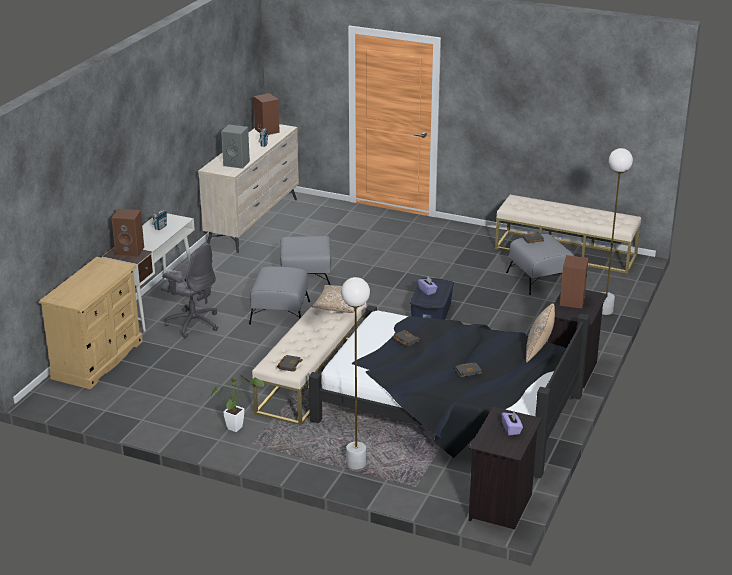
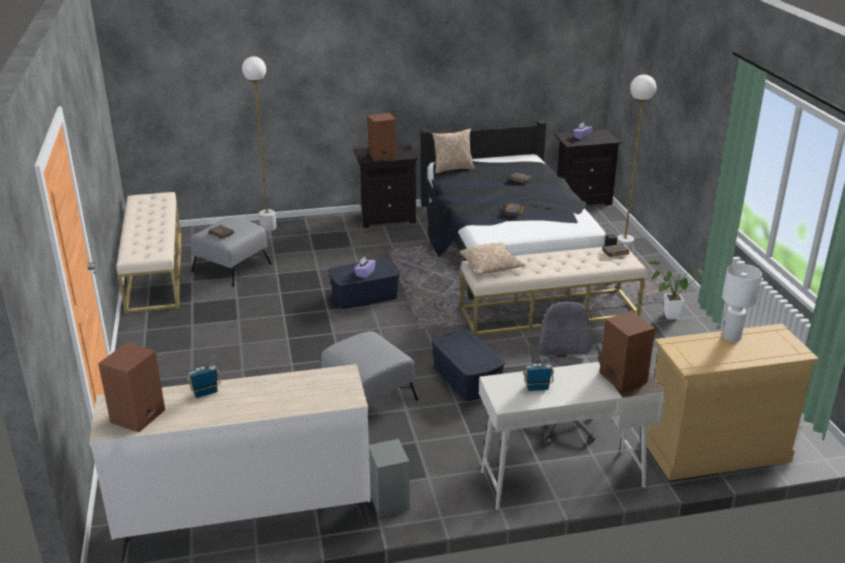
camera: 125 degrees left, 0 degrees up
(97, 286) = (732, 337): none -> white table lamp
(237, 163) = (306, 383): grey speaker -> grey speaker (388, 501)
(279, 313) = (466, 378): grey ottoman -> blue storage box

